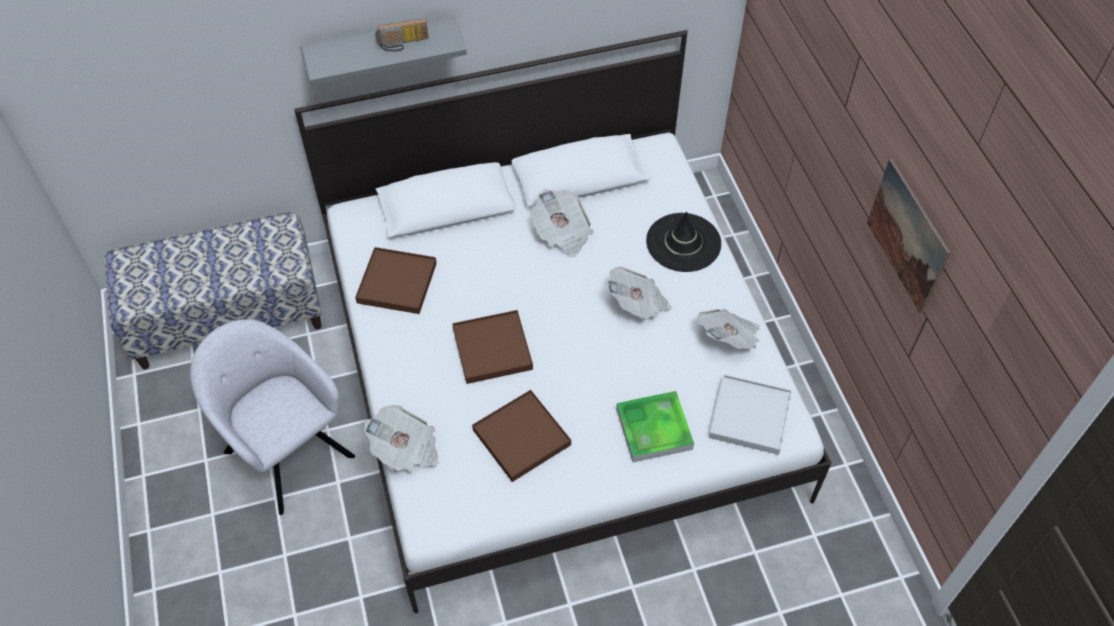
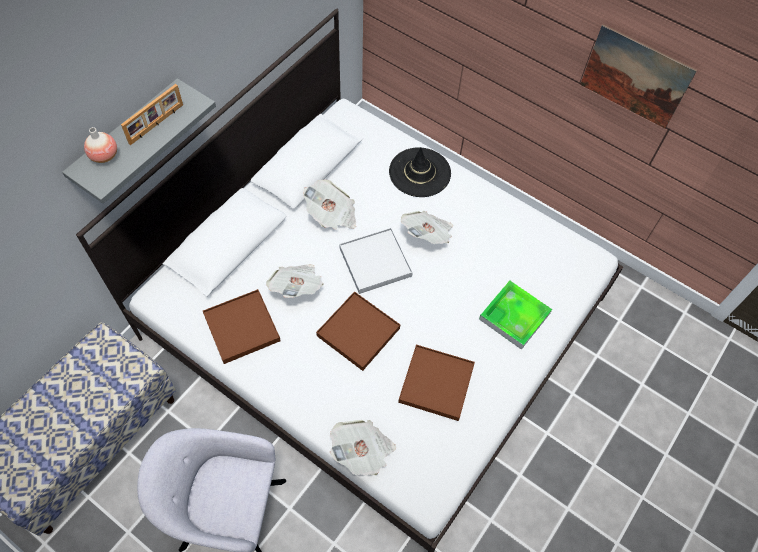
camera: 40 degrees left, 5 degrees up
(341, 48) = (104, 156): none -> vase
(403, 44) = (157, 124): radio -> picture frame
(729, 338) = (505, 221): newspaper -> newspaper (297, 287)
(749, 416) = (563, 267): white tray -> white tray (375, 262)

